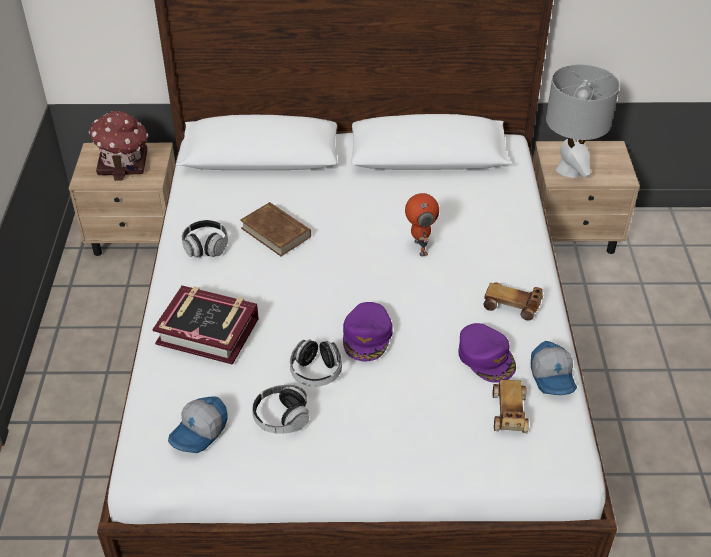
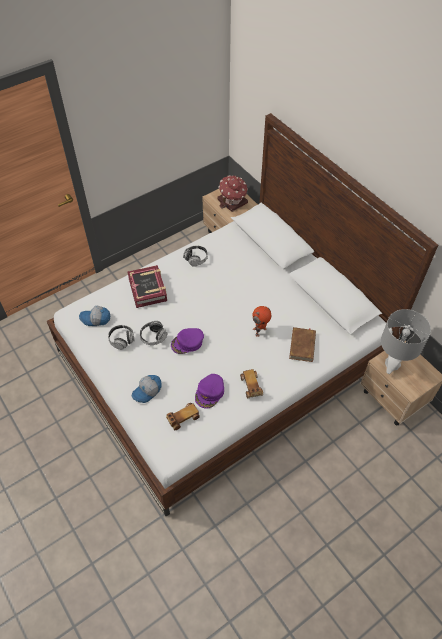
camera: 55 degrees right, 10 degrees up
(276, 232) = (225, 275): brown book -> brown book (302, 346)
(553, 376) = (218, 425): cap -> cap (147, 391)

